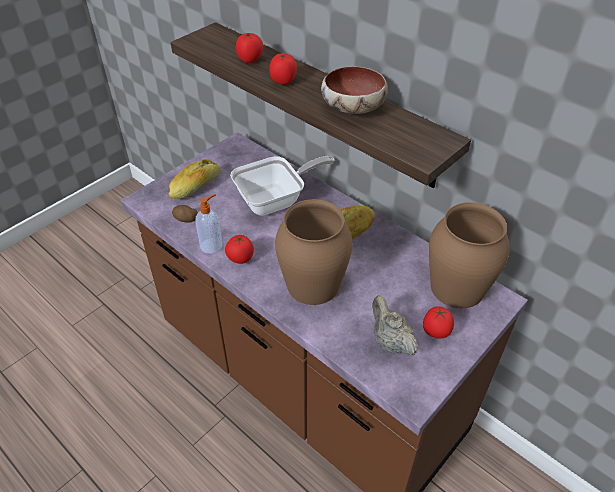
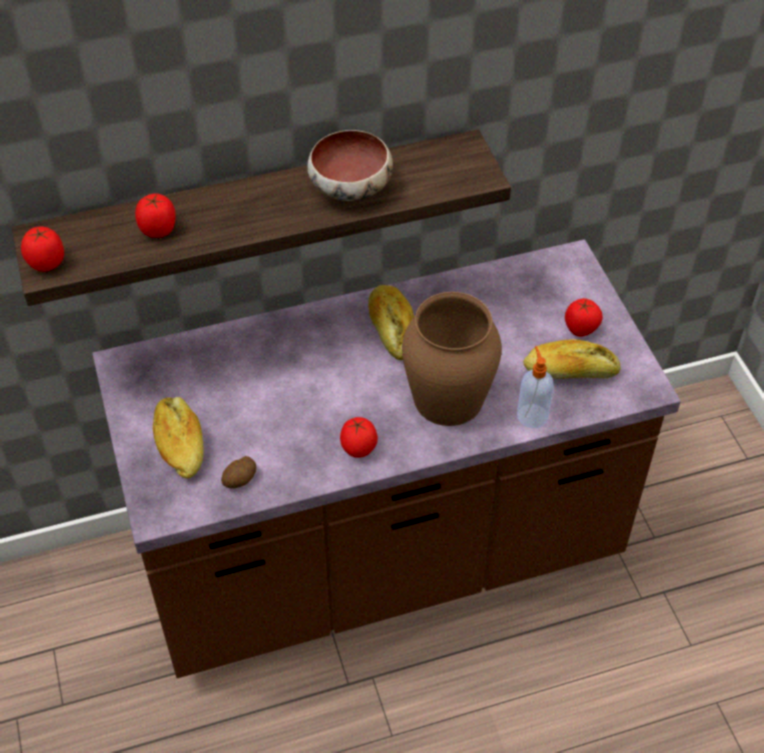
camera: 60 degrees left, 5 degrees up
(212, 245) = (313, 469): soap dispenser -> soap dispenser (532, 415)
(276, 200) = (279, 370): frying pan -> none
(283, 81) = (240, 220): tomato -> tomato (47, 263)
(390, 342) = (570, 371): beige teapot -> bread
(458, 287) = (535, 281): brown vase -> none

